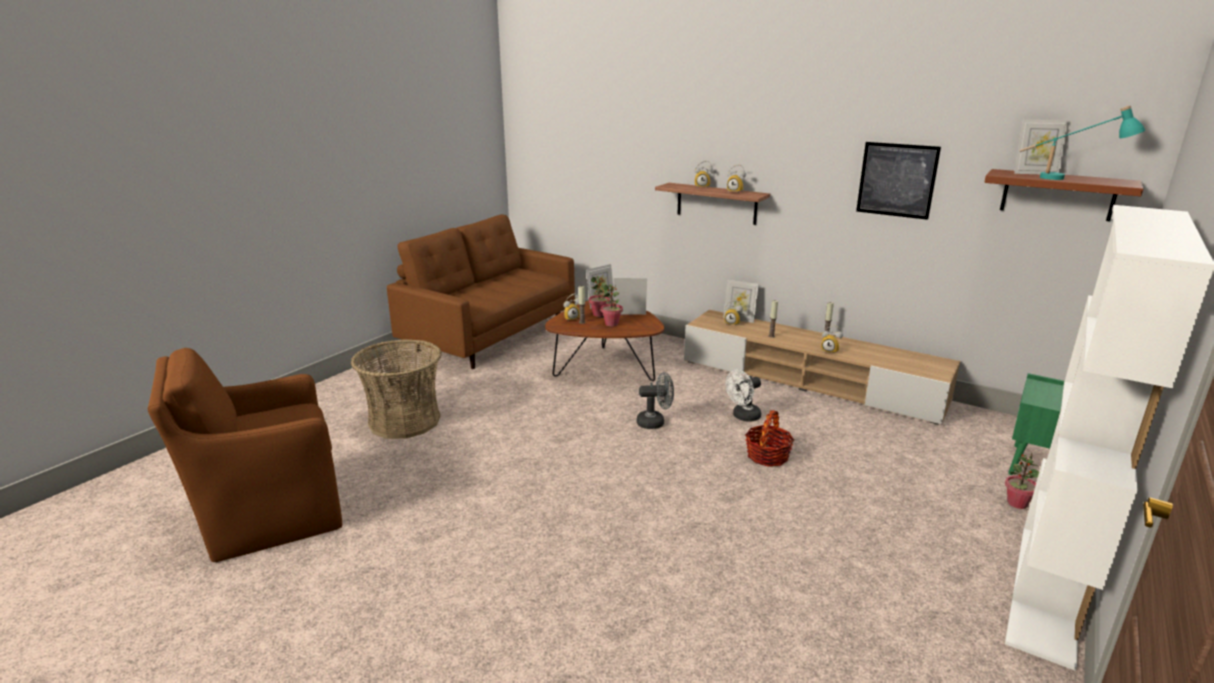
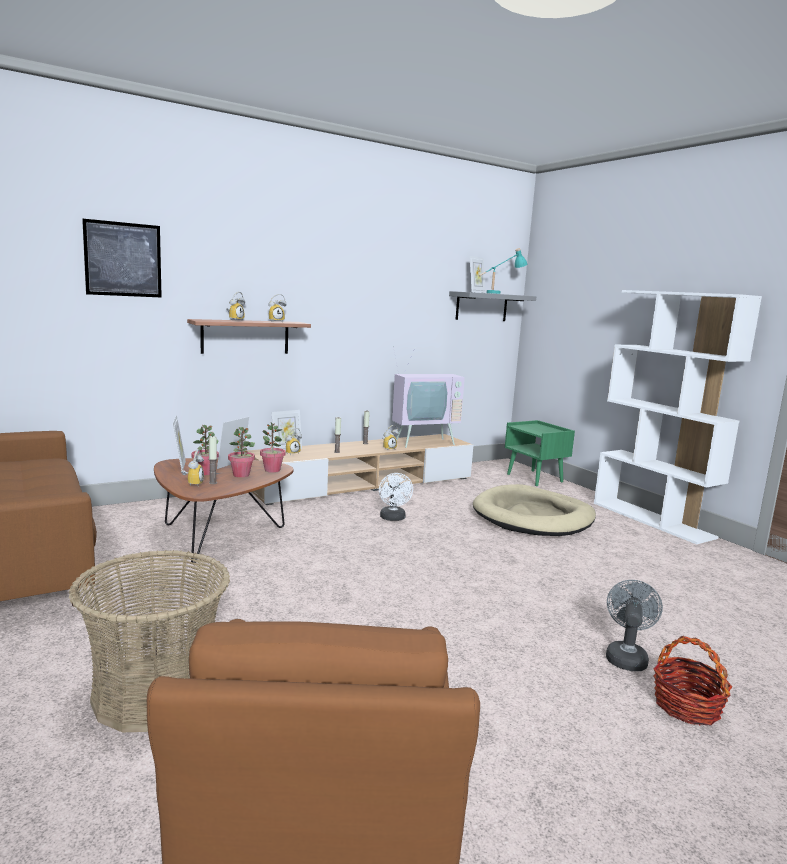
camera: 65 degrees left, 10 degrees down
(655, 422) = (363, 549): grey fan -> grey fan (626, 656)
(767, 456) = (461, 530): basket -> basket (686, 706)
(882, 490) = (533, 517): none -> beige dog bed
(894, 358) = (422, 442): none -> television
(897, 180) = (395, 302): picture -> picture (123, 259)
(1016, 503) = (567, 495): potted plant -> potted plant (272, 470)
(1057, 195) = (481, 306): brown shelf -> grey shelf

